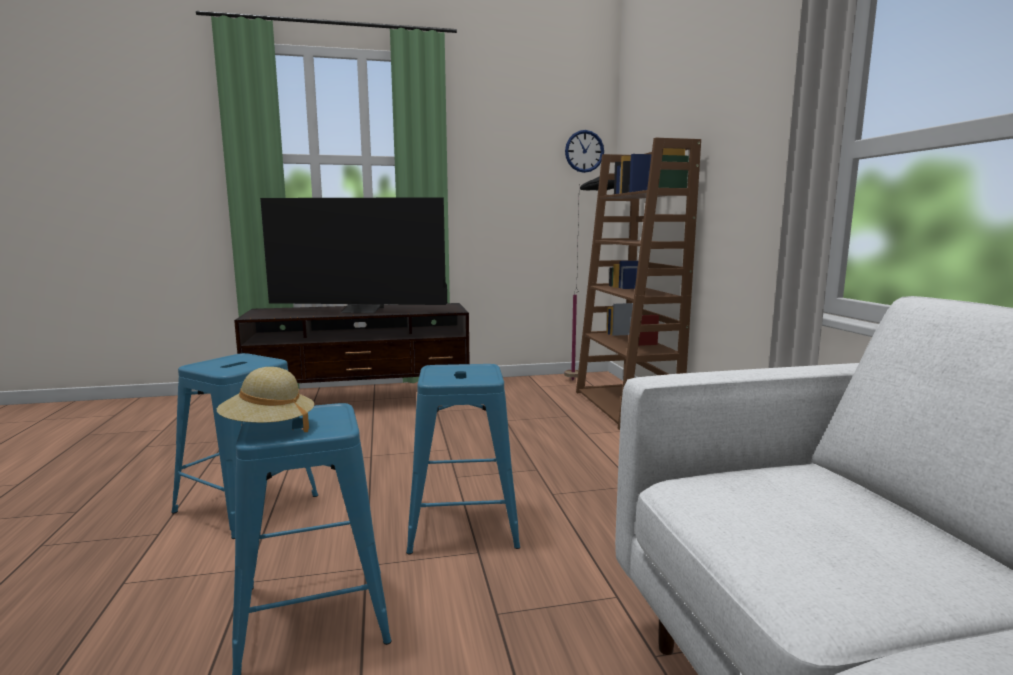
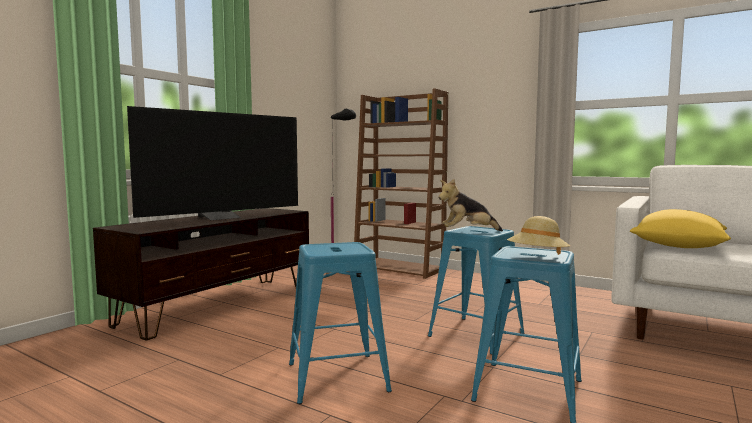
camera: 45 degrees left, 5 degrees down
(437, 373) = (468, 232): none -> plush toy
(584, 151) = (321, 91): wall clock -> none
(741, 494) = (677, 246): none -> yellow pillow

